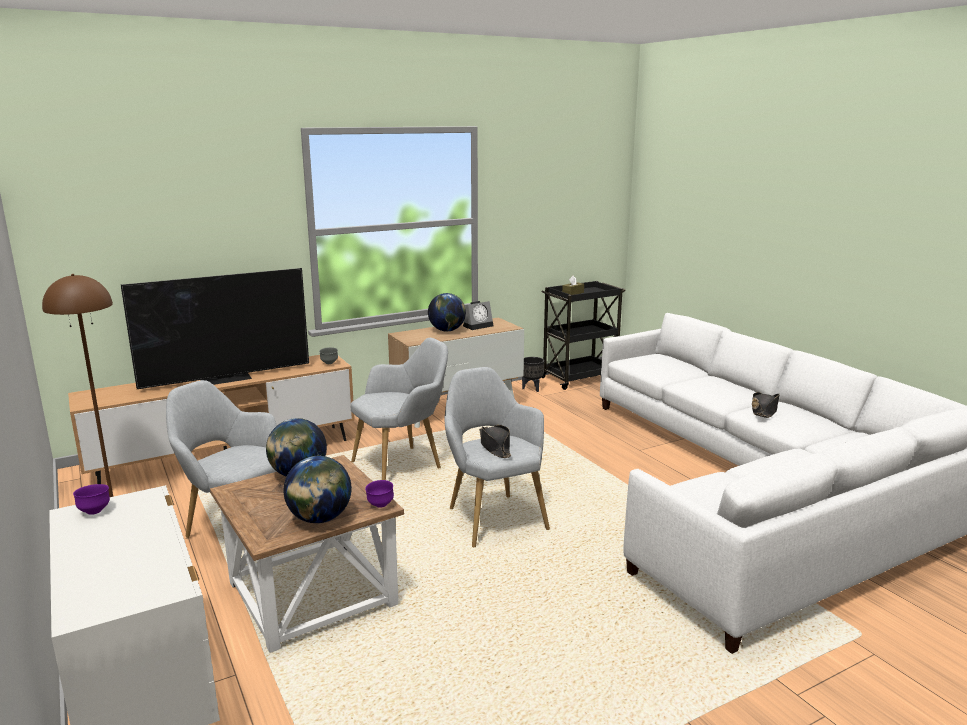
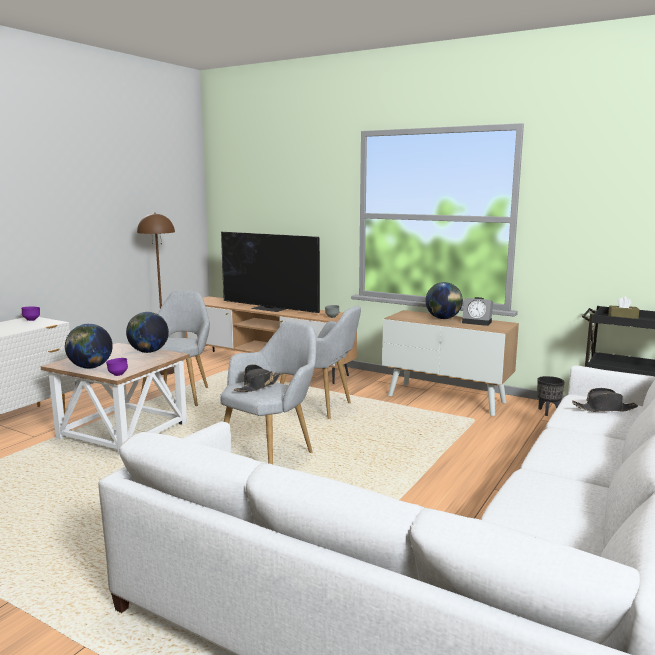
camera: 60 degrees right, 5 degrees down
(764, 411) = (548, 481): black hat -> black hat (604, 409)

